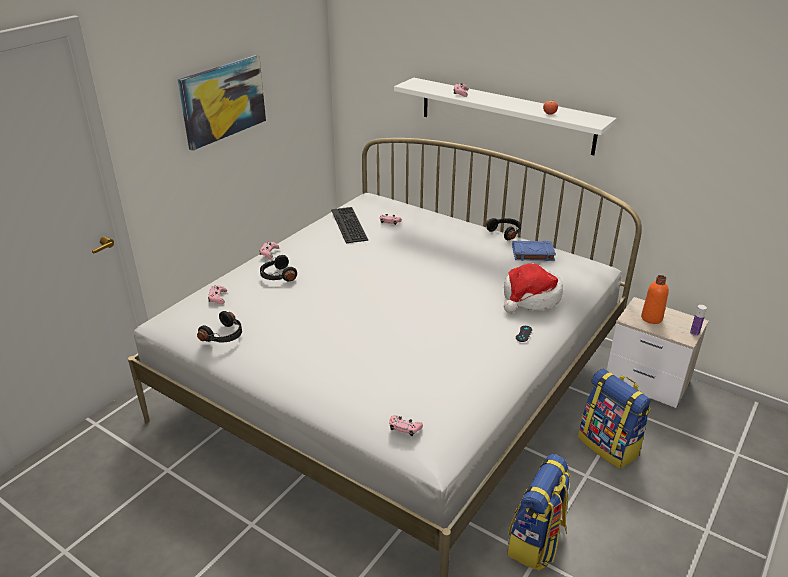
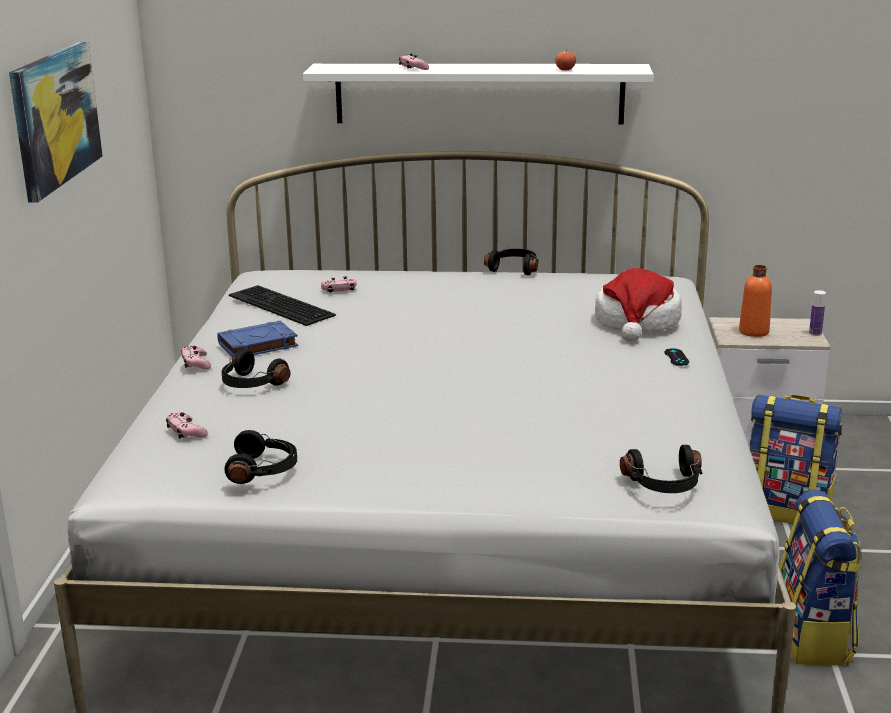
camera: 30 degrees left, 10 degrees down
(405, 428) = (665, 485): pink game controller -> black headphones
(532, 253) = (579, 280): blue book -> blue book (257, 345)

